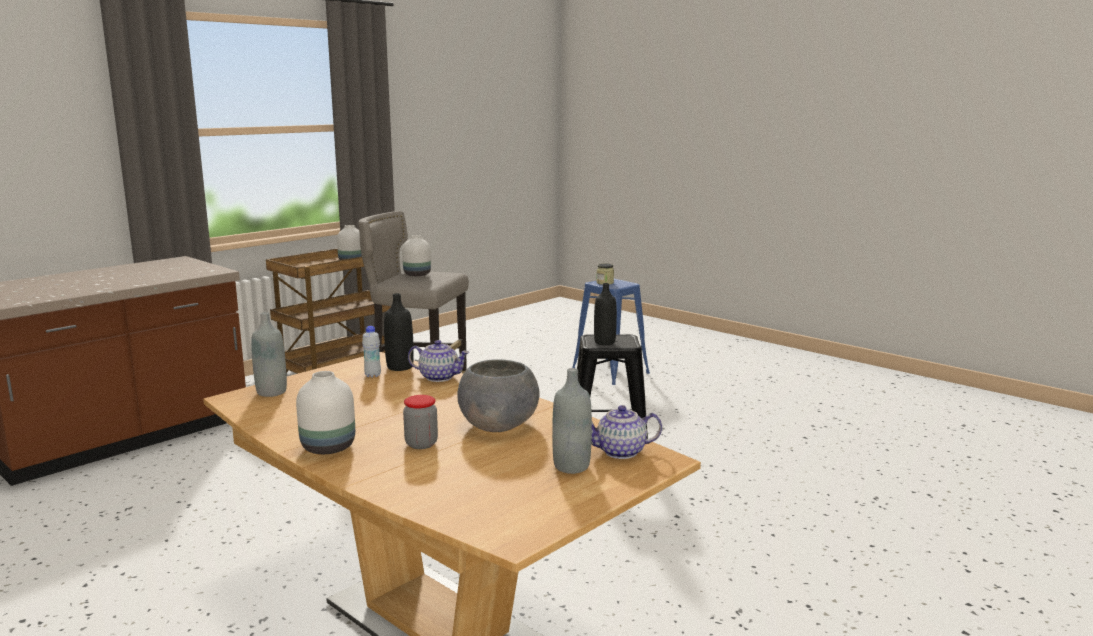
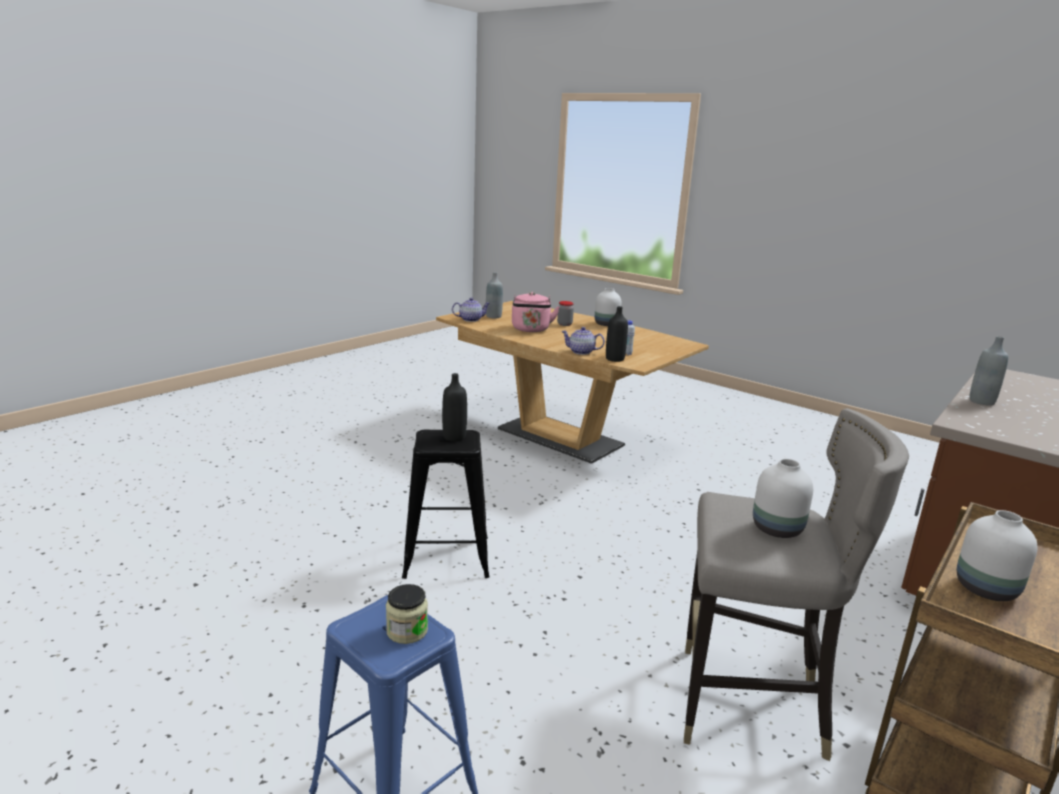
camera: 175 degrees right, 5 degrees up
(271, 392) = (674, 346): grey bottle -> grey bottle (981, 401)
(499, 424) = (531, 330): grey bowl -> pink kettle

